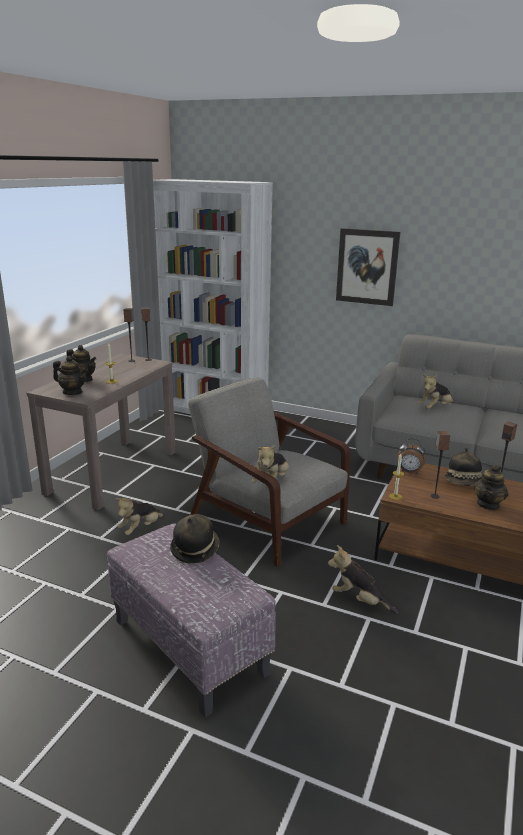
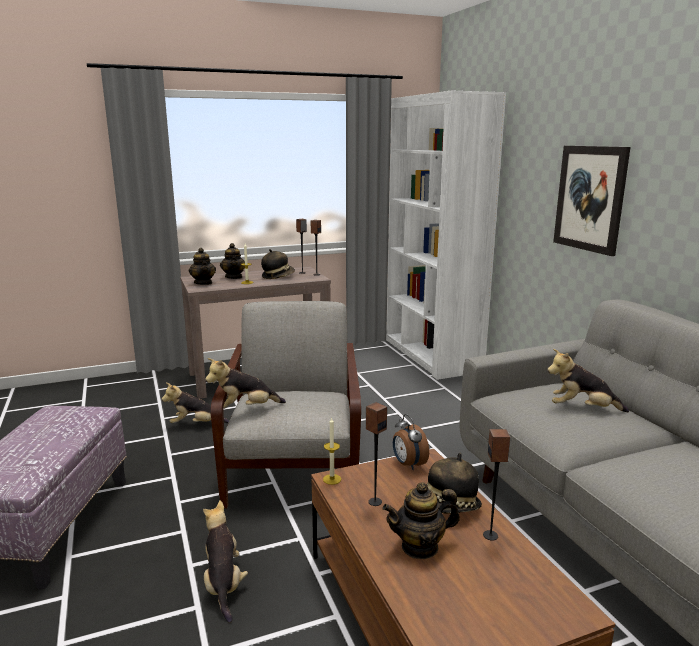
camera: 45 degrees right, 5 degrees down
(195, 549) = (72, 430): hat -> hat (278, 276)

